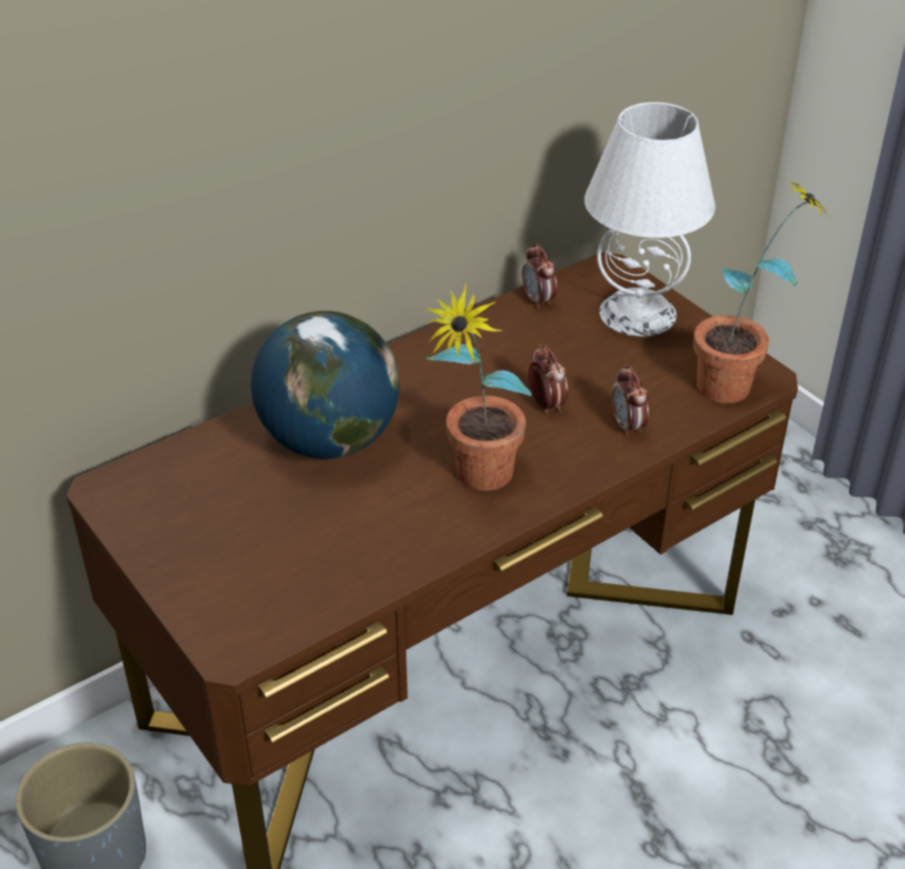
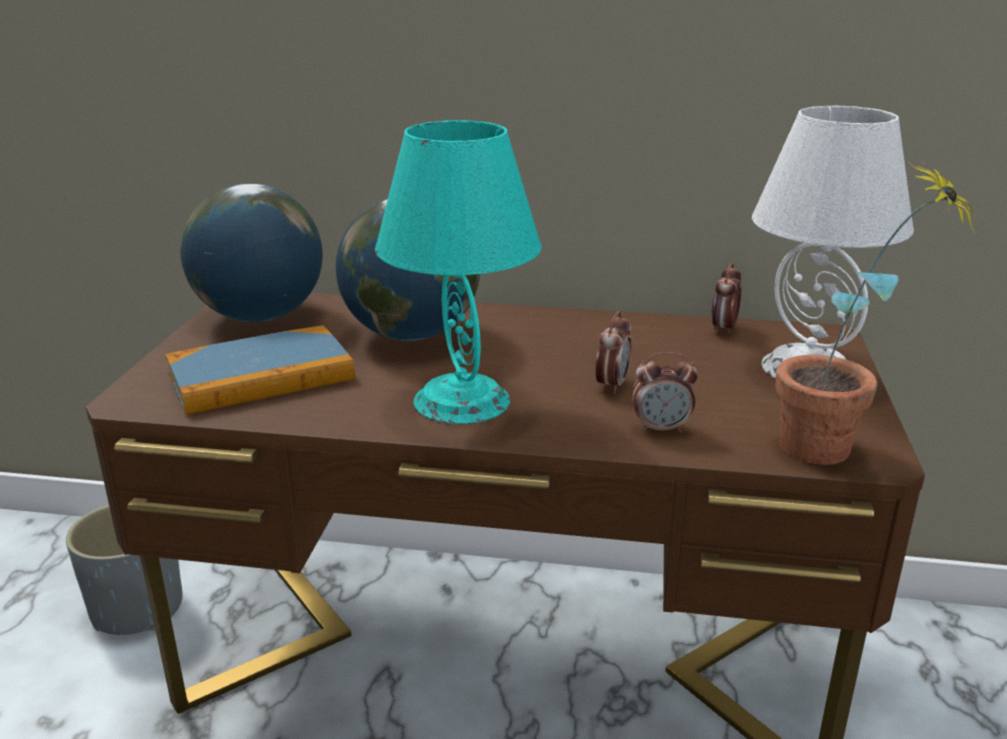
camera: 45 degrees right, 15 degrees down
(166, 498) = (261, 316): none -> globe
(291, 558) = (261, 376): none -> book
(476, 482) = (463, 401): potted plant -> turquoise table lamp
(628, 426) = (661, 428): alarm clock -> alarm clock turned 120 degrees counterclockwise

